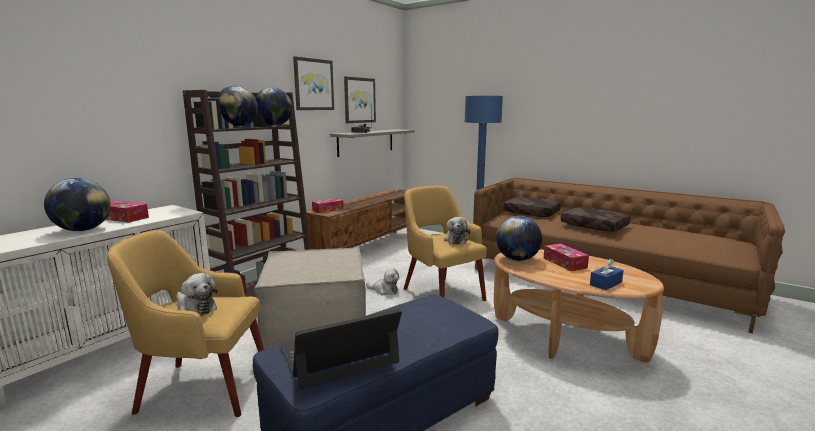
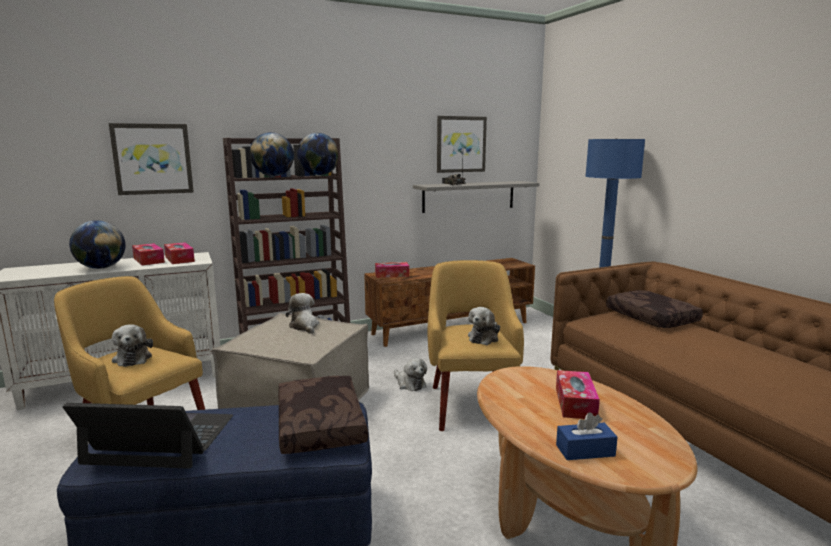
camera: 30 degrees right, 0 degrees up
(158, 213) = (179, 259): none -> tissue box
(312, 256) = (304, 326): none -> plush toy
(313, 84) = (391, 127): picture -> picture (153, 159)
(517, 259) = (515, 381): globe -> none
(595, 226) = (724, 356): brown pillow -> brown pillow (322, 425)

